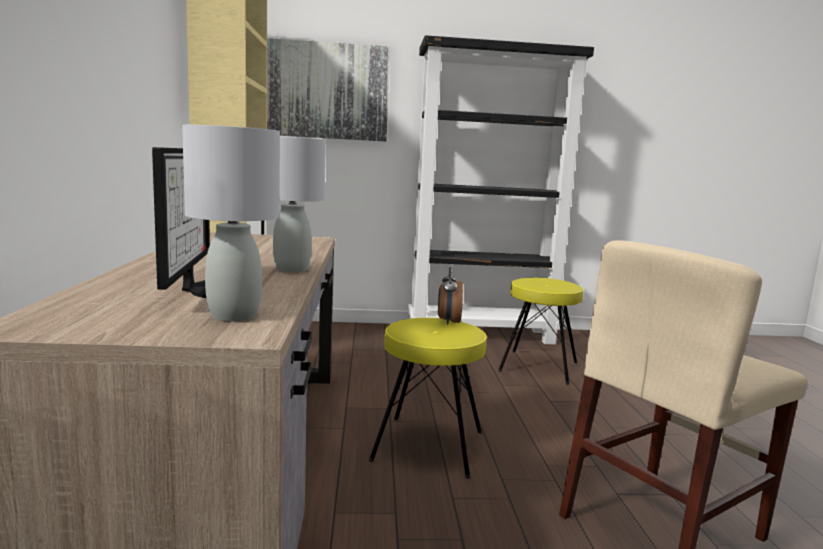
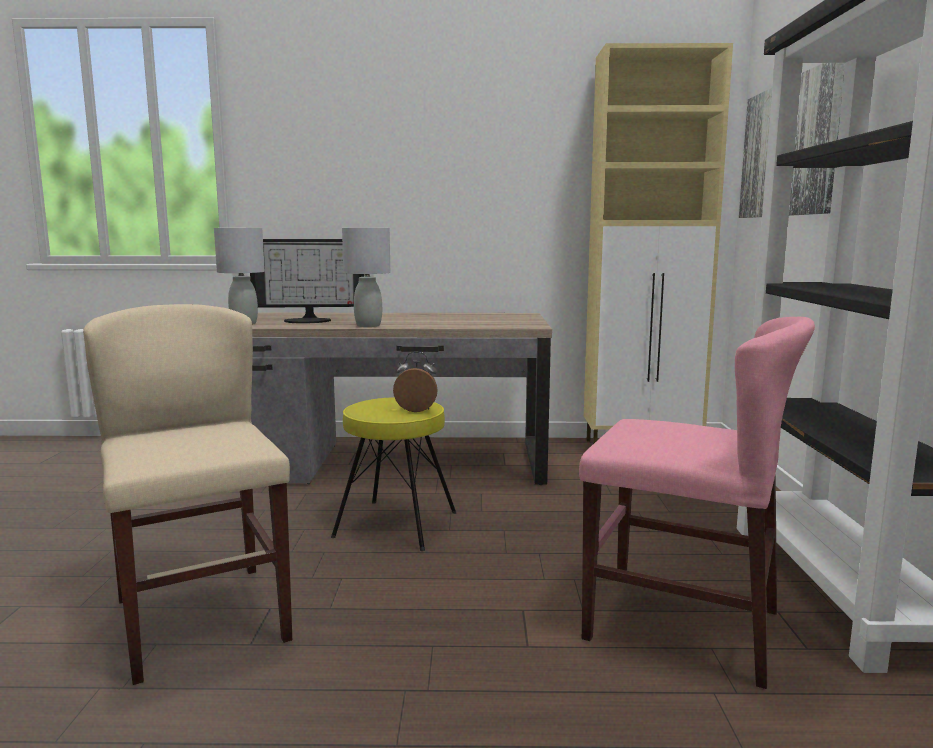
camera: 95 degrees right, 0 degrees up
(539, 366) = (681, 625): yellow stool -> pink chair

